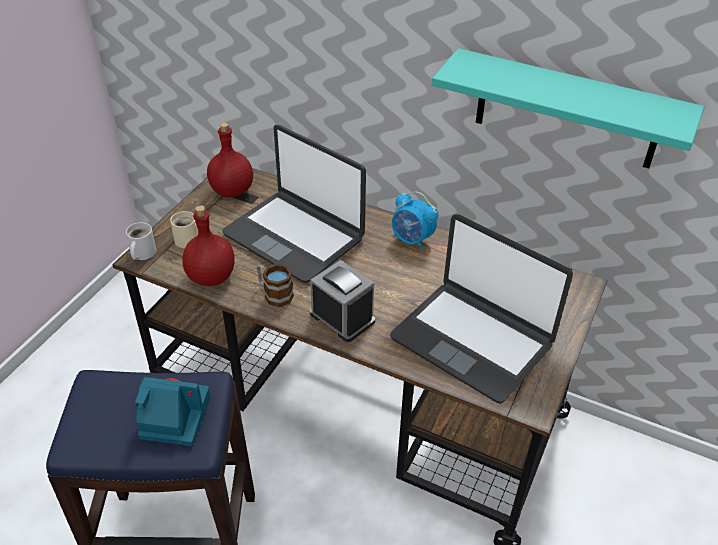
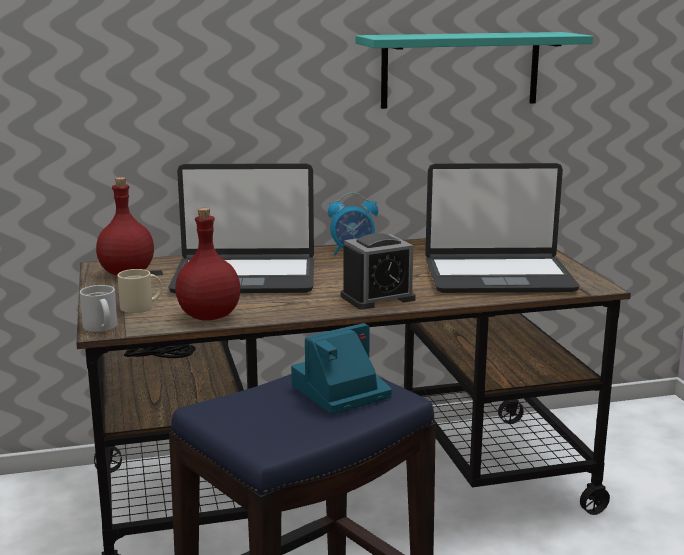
camera: 40 degrees left, 25 degrees down
(274, 294) = (291, 306): mug -> none
(342, 317) = (377, 298): alarm clock -> alarm clock turned 150 degrees clockwise

